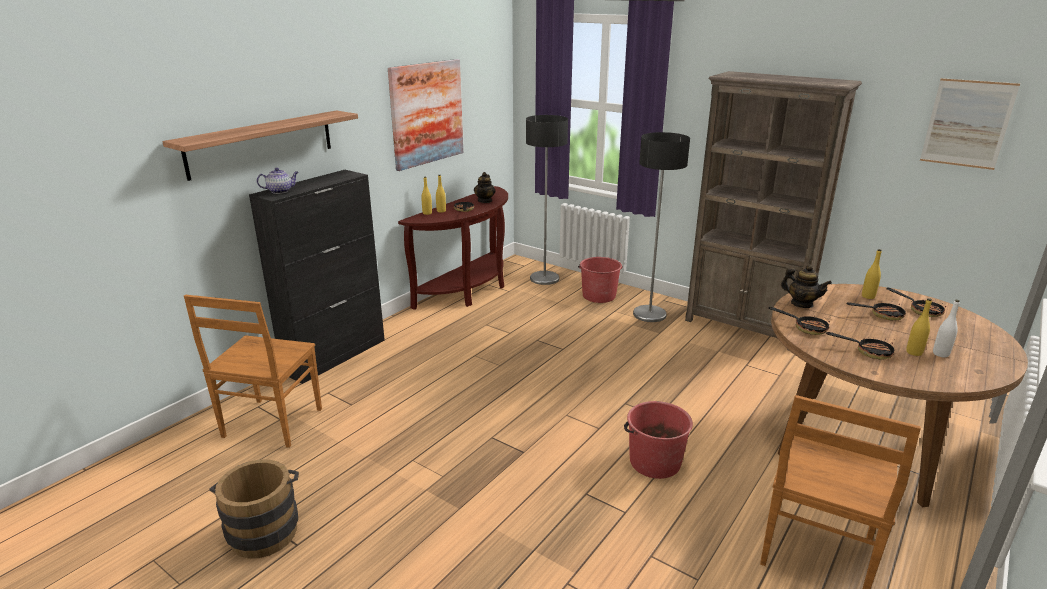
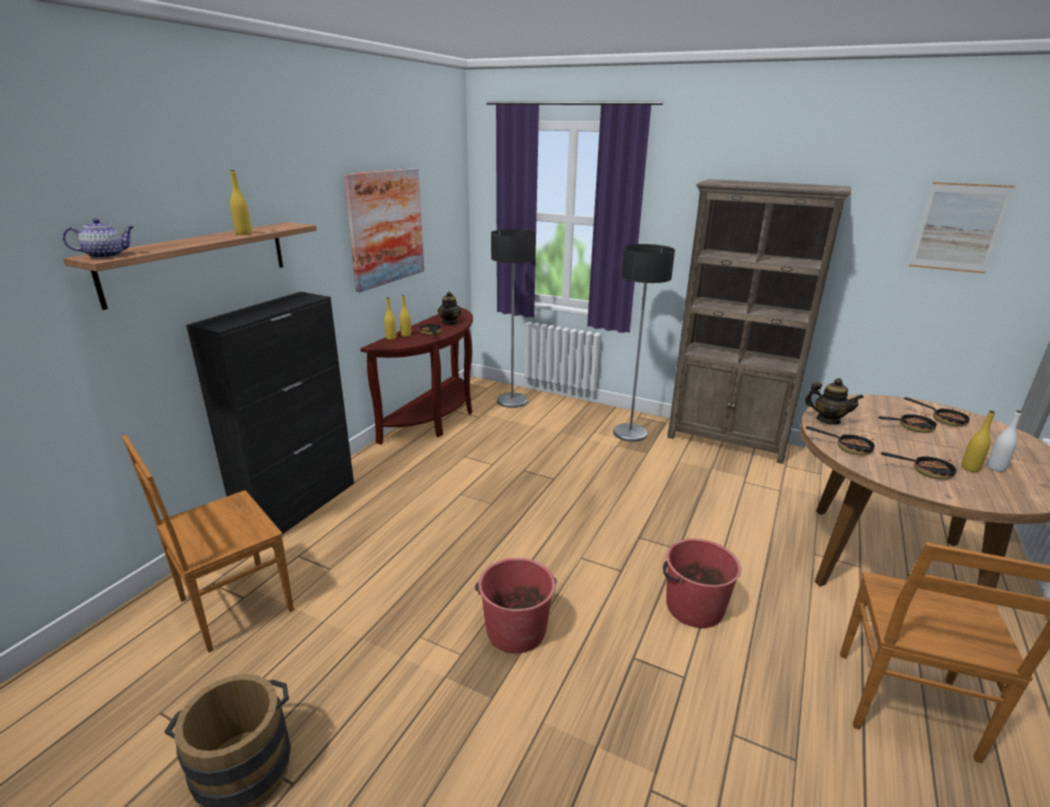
camera: 10 degrees left, 0 degrees up
(271, 424) = (232, 606): brown chair -> brown chair turned 45 degrees clockwise
(280, 191) = (227, 319): teapot -> teapot (106, 255)
(598, 295) = (573, 416): red bucket -> red bucket (516, 629)
(868, 296) = (885, 407): yellow bottle -> yellow bottle (243, 233)

